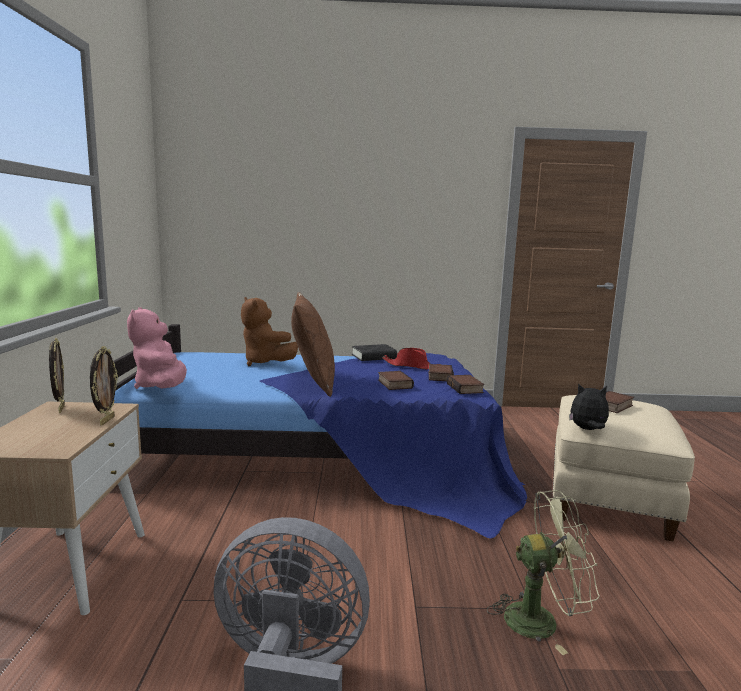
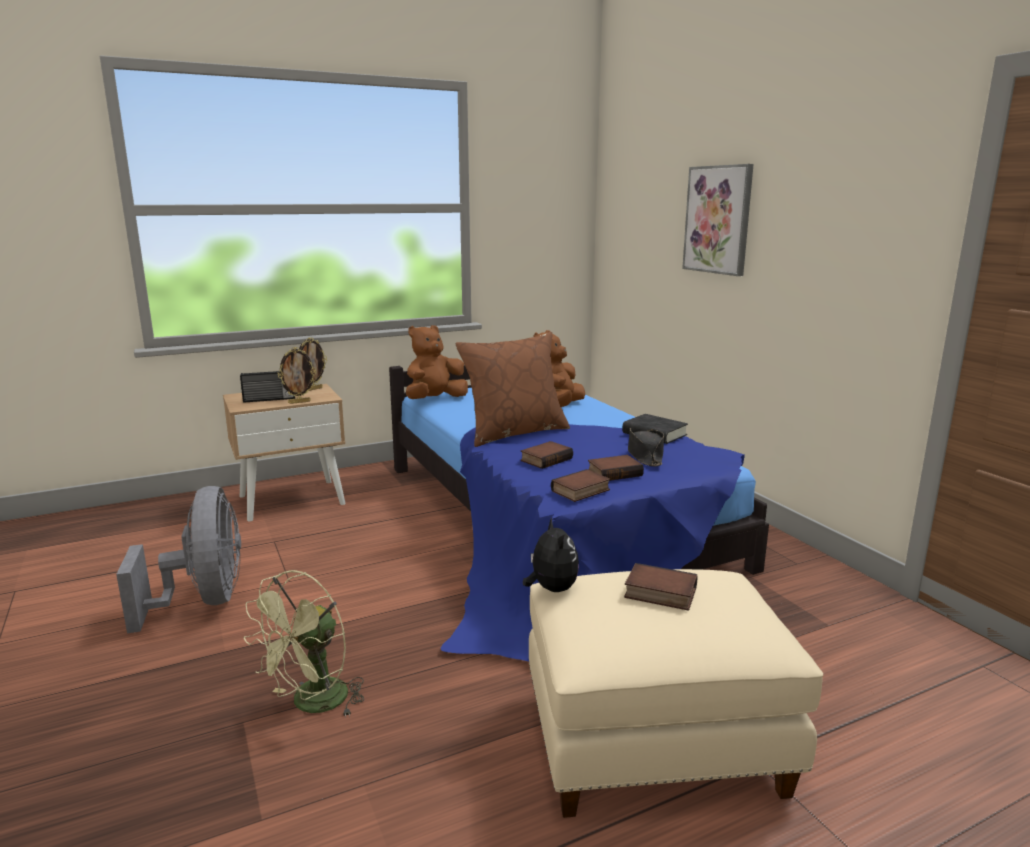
camera: 65 degrees right, 5 degrees up
(55, 432) = (269, 399): none -> radio
(162, 387) = (435, 400): pink plush toy -> brown plush toy
(325, 204) = (718, 220): none -> picture
(411, 366) = (645, 455): red hat -> black hat
(541, 620) = (312, 704): green fan -> green fan turned 60 degrees clockwise

